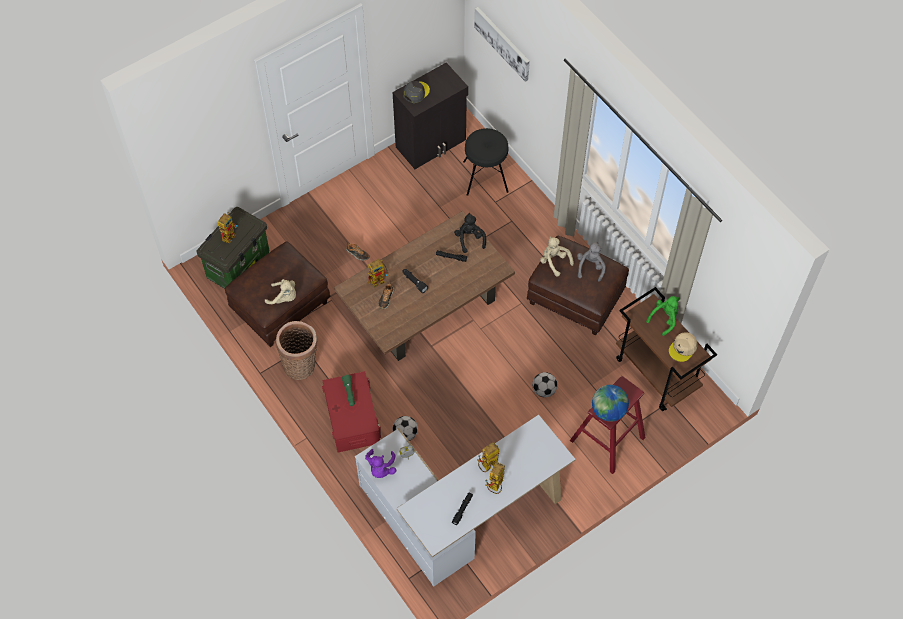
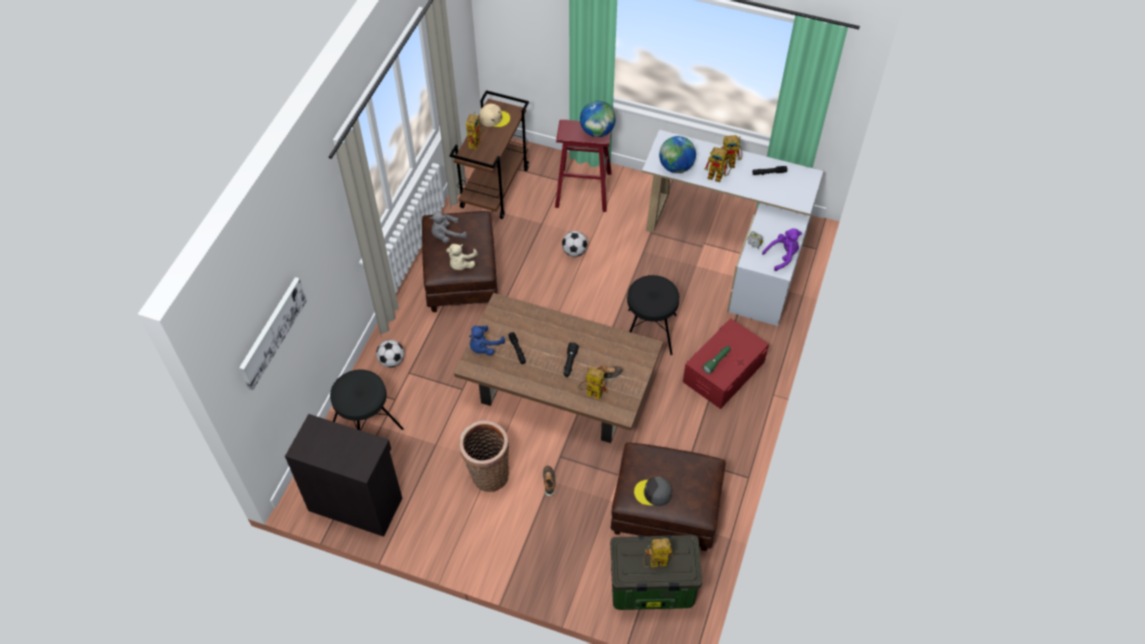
camera: 125 degrees left, 5 degrees down
(284, 298) = (682, 457): beige plush toy -> none
(301, 365) = (709, 448): basket -> basket (487, 474)
(405, 434) = (701, 323): football -> football (392, 361)
(416, 92) = (351, 458): grey cap -> grey cap (653, 493)
(426, 393) = (649, 331): none -> black stool
(469, 239) = (484, 347): black plush toy -> blue plush toy
(522, 441) = (676, 167): none -> globe
(664, 319) = (474, 141): green plush toy -> toy robot

